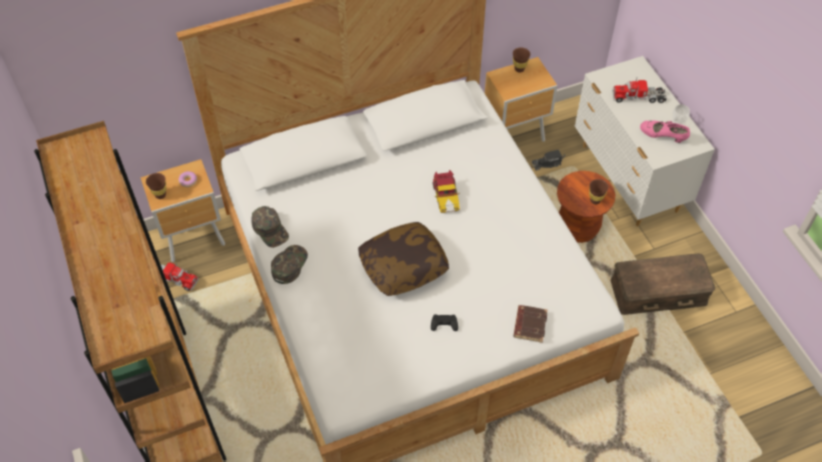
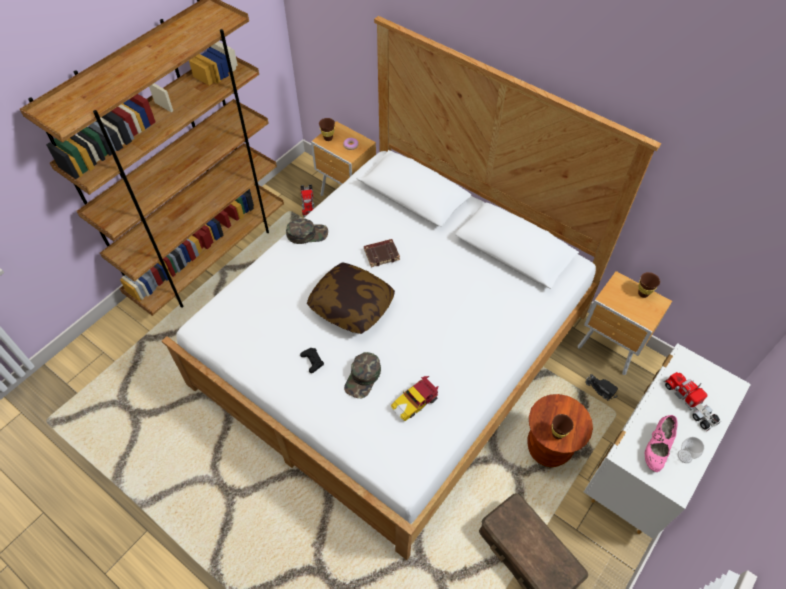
camera: 60 degrees right, 0 degrees up
(270, 229) = (332, 207): green cap -> green cap (363, 378)
(446, 196) = (445, 301): toy car -> toy car (415, 402)
(529, 325) = (350, 427): brown book -> brown book (381, 254)
(662, 137) = (656, 448): pink shoe -> pink shoe turned 150 degrees counterclockwise

